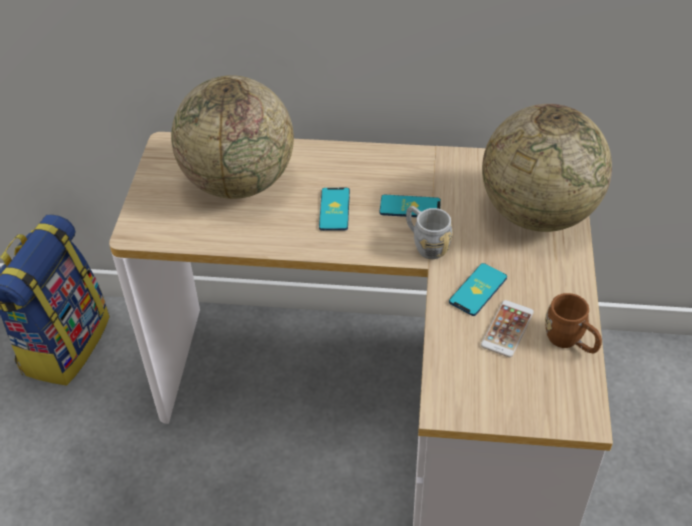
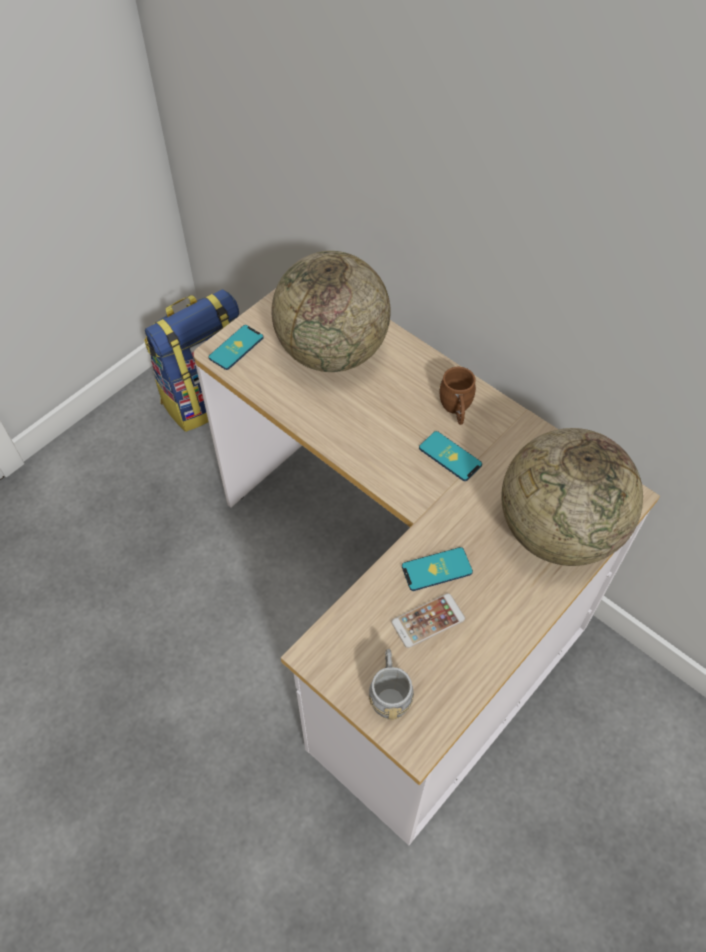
camera: 35 degrees right, 10 degrees up
(334, 209) = (385, 421): phone -> phone (236, 348)
(425, 244) = (431, 499): grey mug -> grey mug (389, 692)
(570, 342) = (470, 668): brown mug -> brown mug (456, 410)

